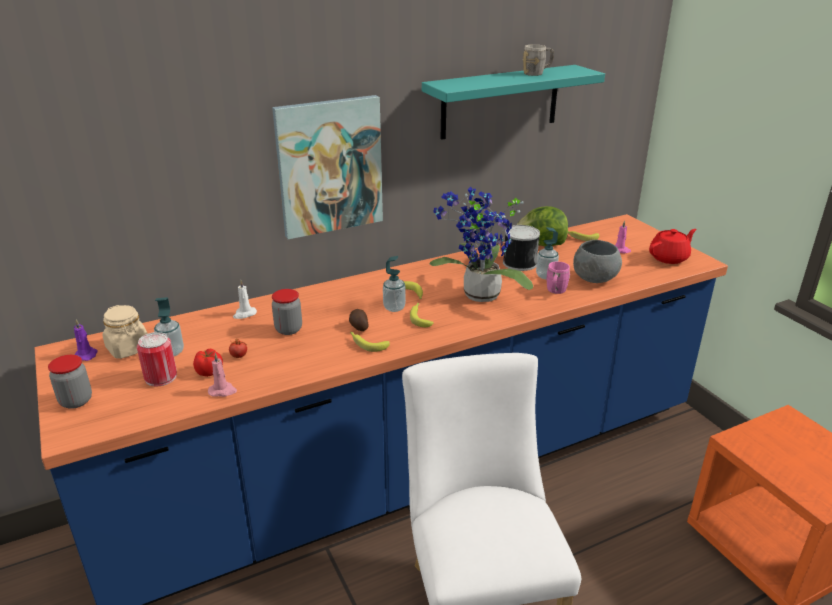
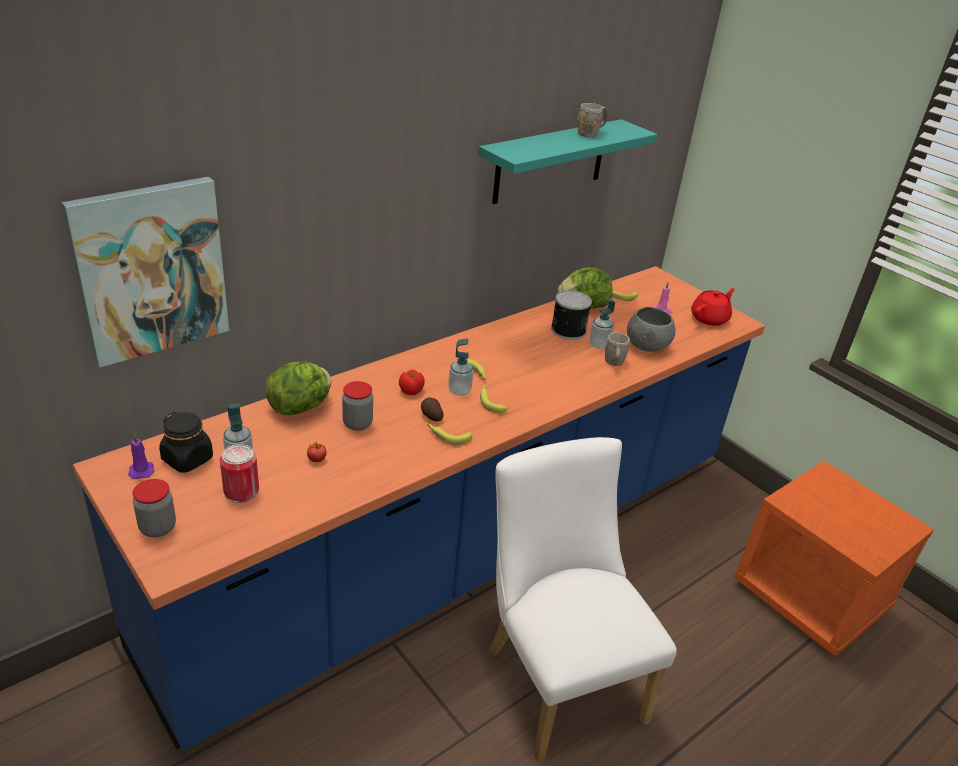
camera: 15 degrees left, 5 degrees up
(128, 349) = (188, 459): beige jar -> black jar
(210, 371) = (293, 480): tomato -> tomato (411, 390)
(223, 391) = (317, 502): pink candle -> none
(244, 314) = (301, 407): white candle -> lettuce
(329, 166) = (384, 240): picture -> picture (151, 270)
(478, 297) = (540, 373): potted plant -> none
(555, 291) = (614, 363): pink mug -> grey mug

